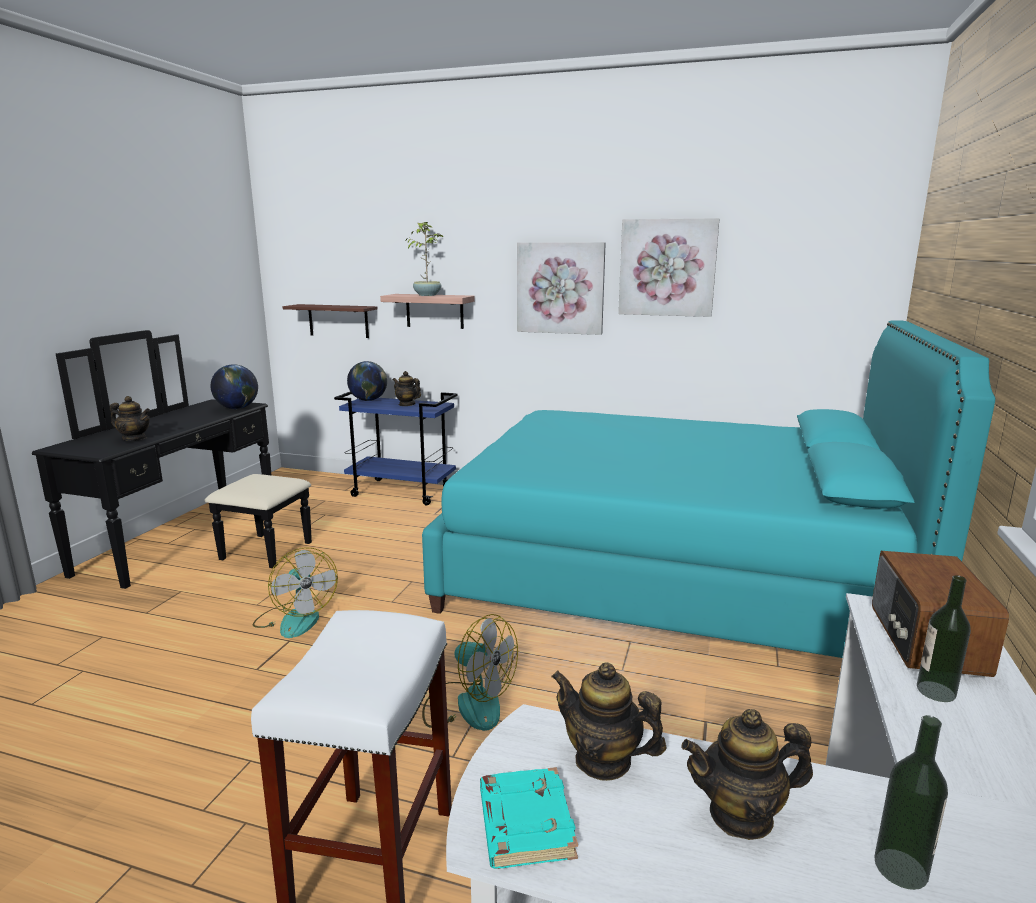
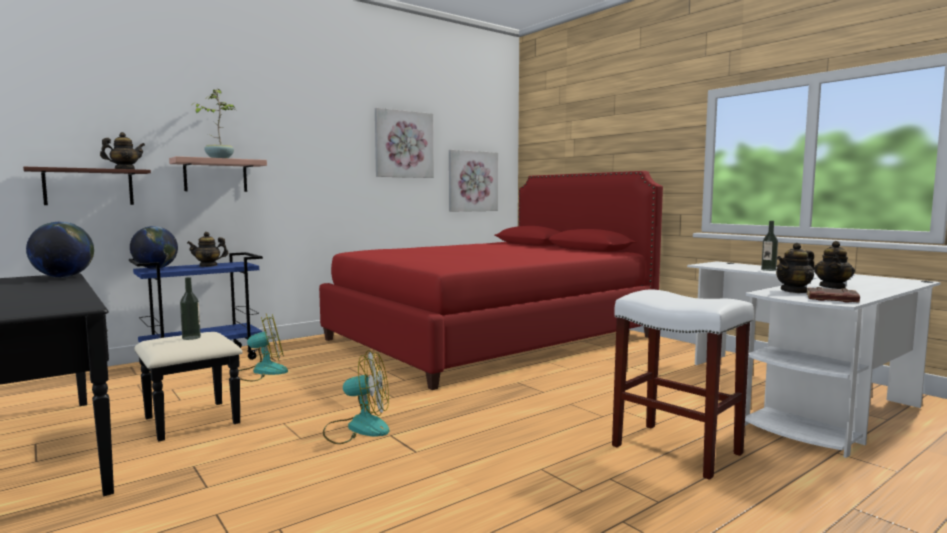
camera: 55 degrees left, 10 degrees down
(134, 438) = (59, 299): teapot -> teapot (124, 169)
(468, 704) = (556, 403): fan -> fan (261, 372)
(524, 823) = (831, 299): turquoise book -> brown book
(560, 288) = (332, 156): picture -> picture (472, 181)
(670, 573) = (490, 338): turquoise bed -> red bed
(900, 868) = (862, 283): bottle -> bottle (191, 337)
(924, 639) = (733, 265): radio -> none

